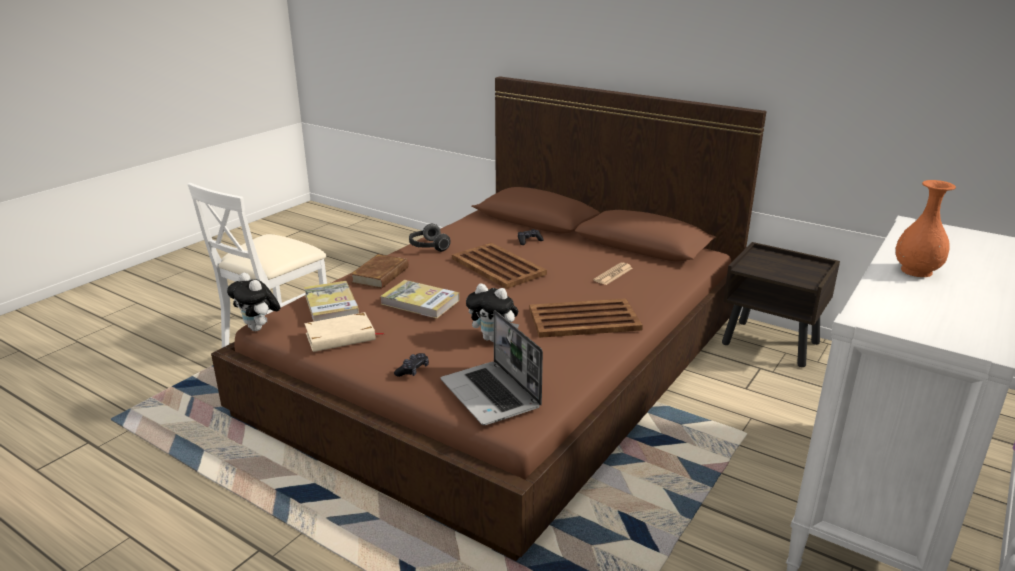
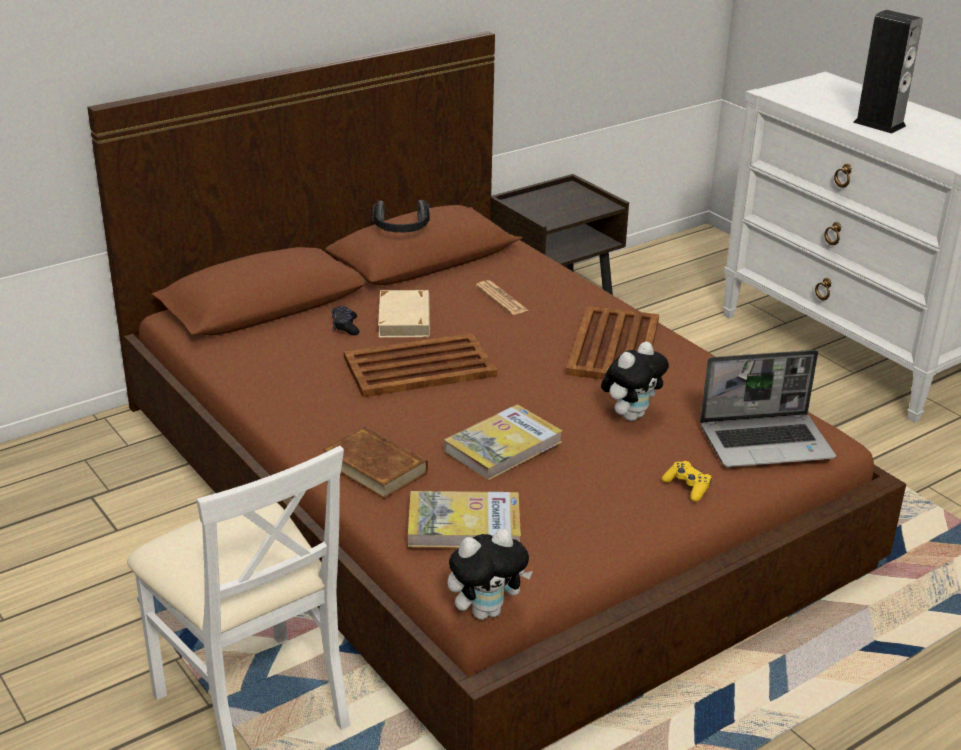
camera: 70 degrees left, 5 degrees up
(341, 337) = (570, 530): beige book -> beige book (405, 319)
(413, 370) = (687, 487): black game controller -> yellow game controller
(428, 247) = (295, 409): headphones -> headphones (401, 231)
(917, 271) = (879, 124): orange vase -> speaker

